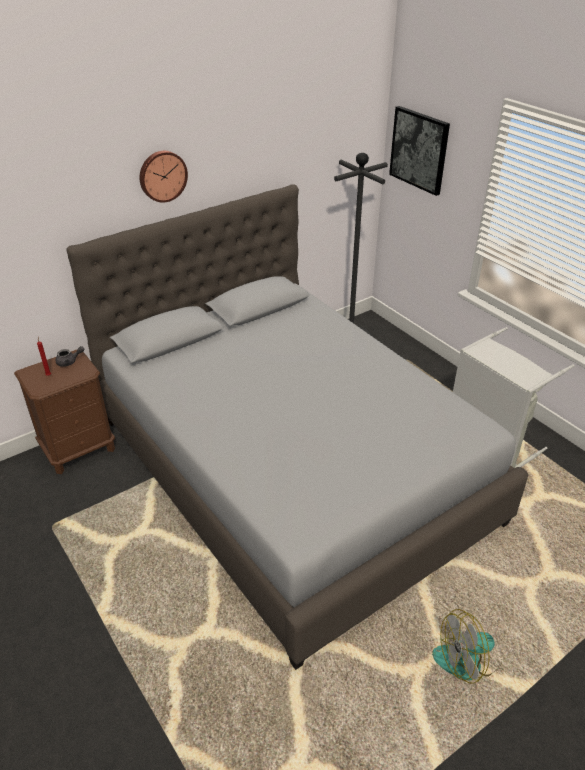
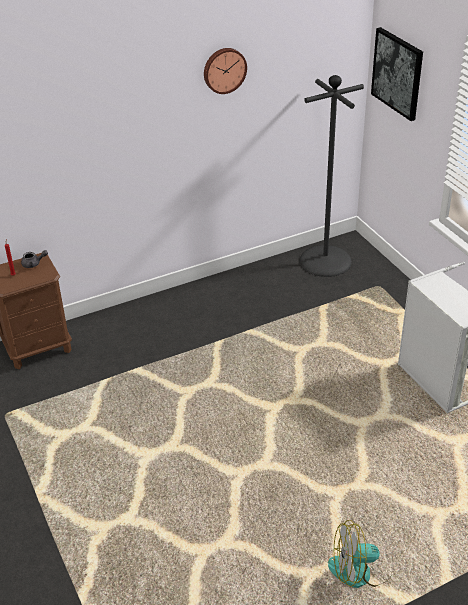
camera: 10 degrees right, 0 degrees up
(162, 176) = (131, 95): wall clock -> wall clock (224, 70)
(292, 468) = (236, 384): grey bed -> none

